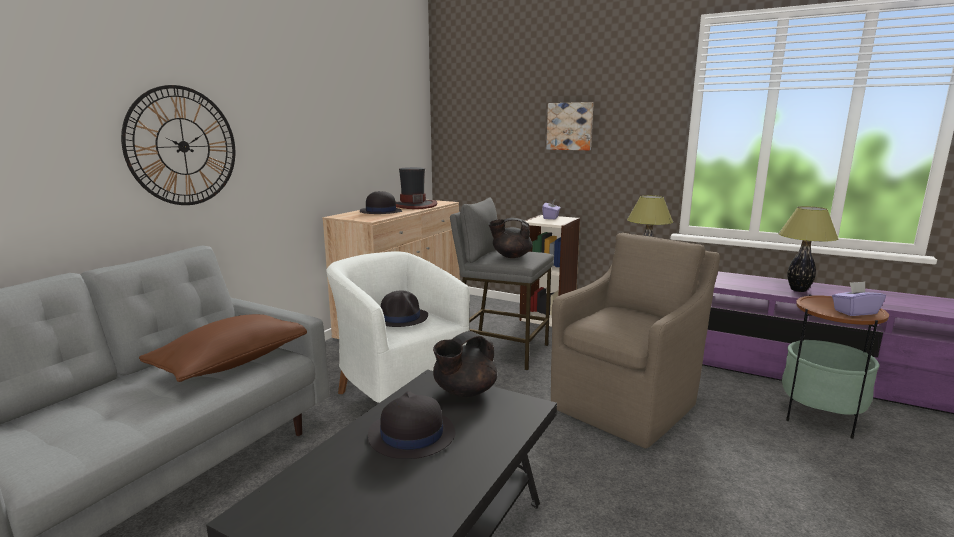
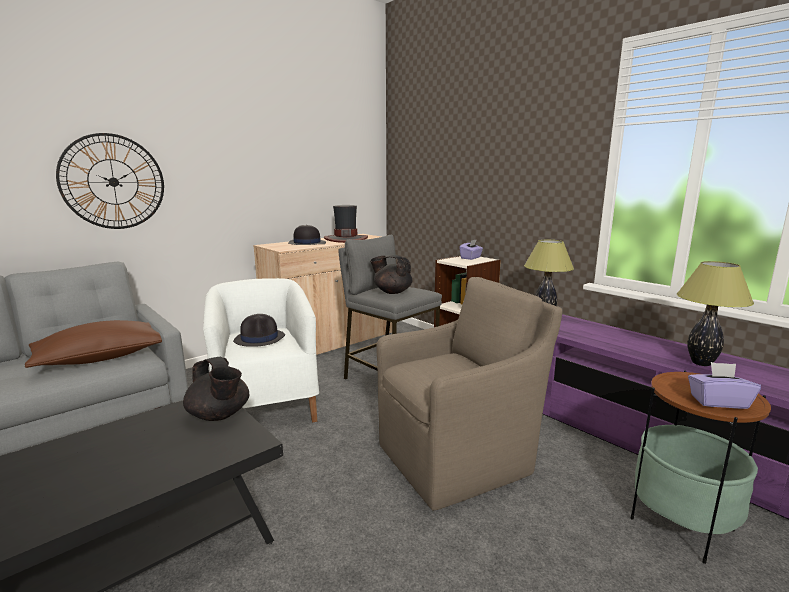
camera: 20 degrees right, 0 degrees up
(411, 435) = (123, 447): black hat -> none
(464, 392) = (219, 415): black teapot -> black teapot turned 105 degrees counterclockwise
(570, 126) = (494, 167): picture -> none

